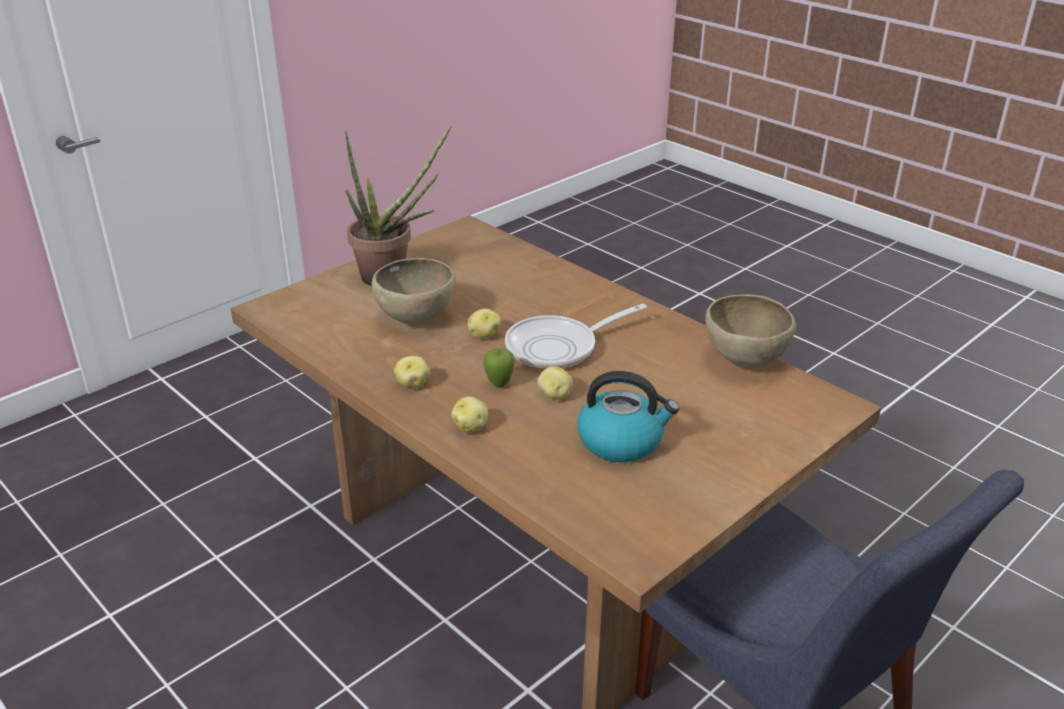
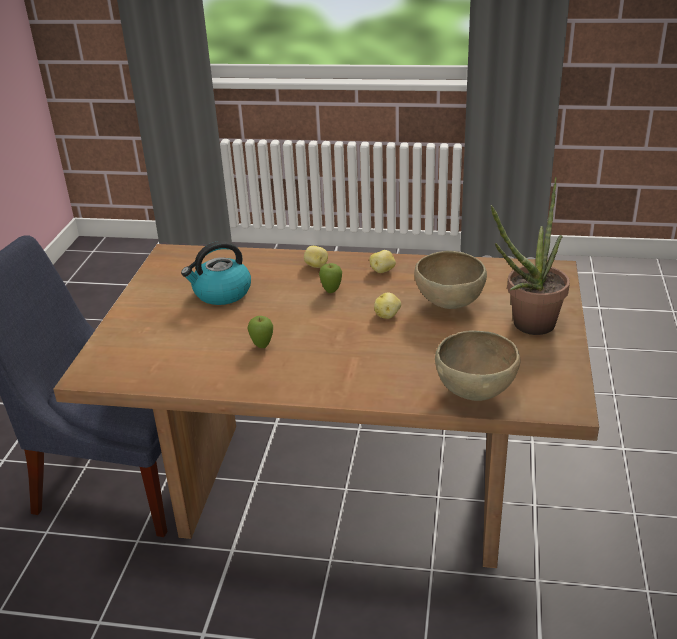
camera: 145 degrees right, 0 degrees up
(554, 395) = (289, 300): potato -> none
(558, 347) = (325, 330): frying pan -> none
(635, 358) = (262, 346): none -> apple
(743, 361) = (178, 380): brown bowl -> brown bowl (475, 393)

